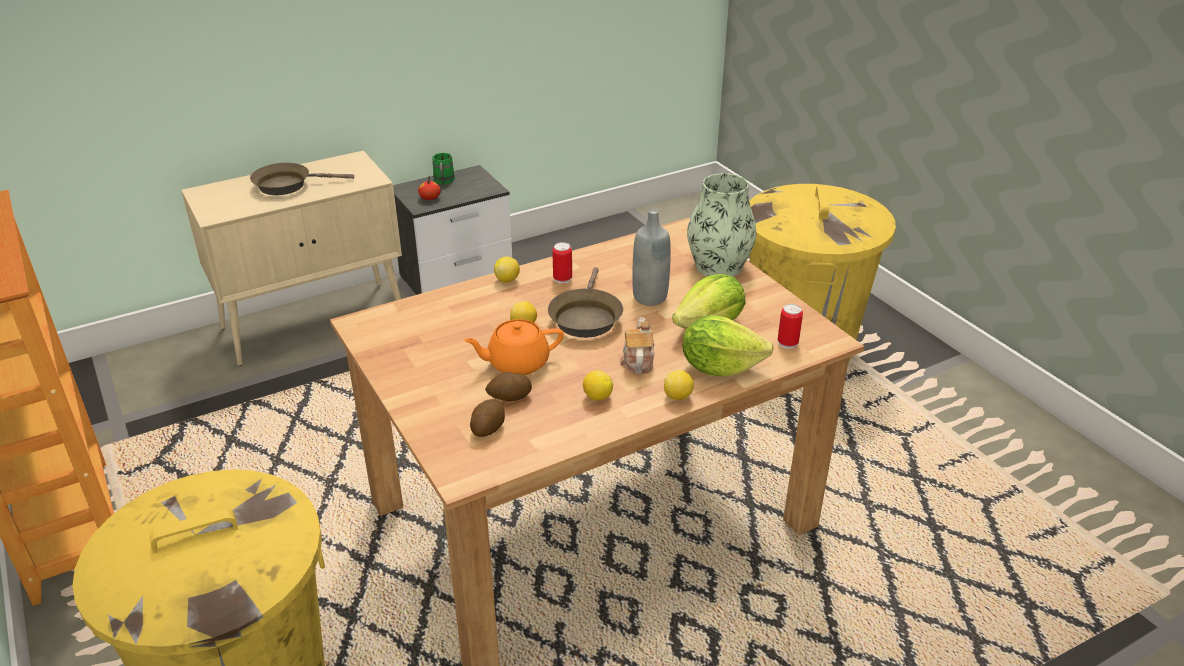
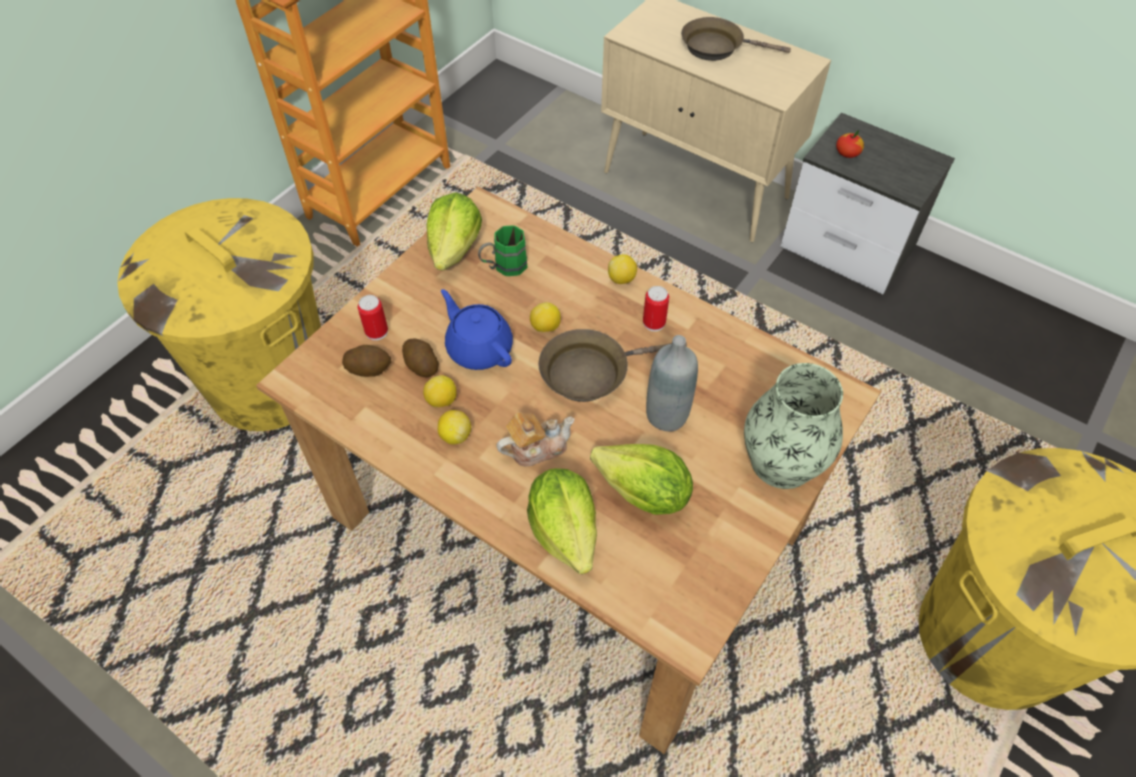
camera: 65 degrees right, 20 degrees up
(287, 185) = (717, 47): brown frying pan -> brown frying pan turned 45 degrees counterclockwise
(393, 348) = (455, 249): none -> lettuce
(444, 182) = (889, 148): green mug -> green mug (503, 267)
(517, 363) = (479, 348): orange teapot -> blue teapot
(678, 397) = (489, 508): lemon -> lemon (441, 401)
(787, 343) = (653, 589): can -> can (376, 332)

